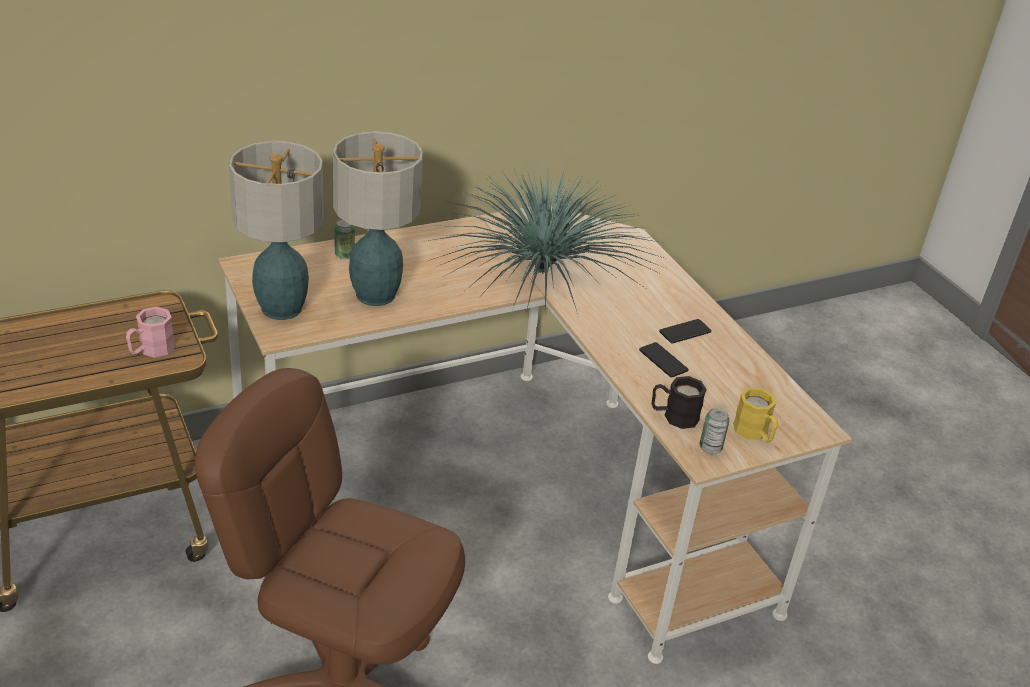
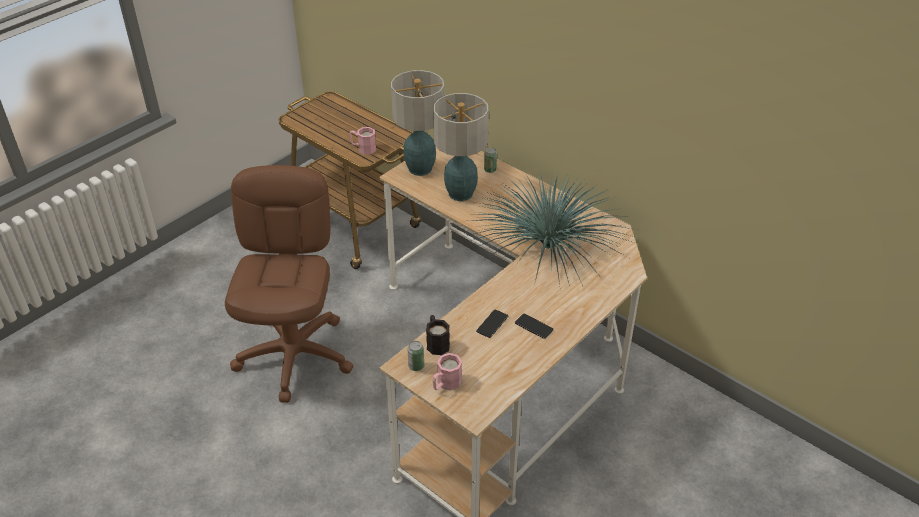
camera: 70 degrees right, 5 degrees up
(754, 433) = (446, 384): yellow mug -> pink mug

